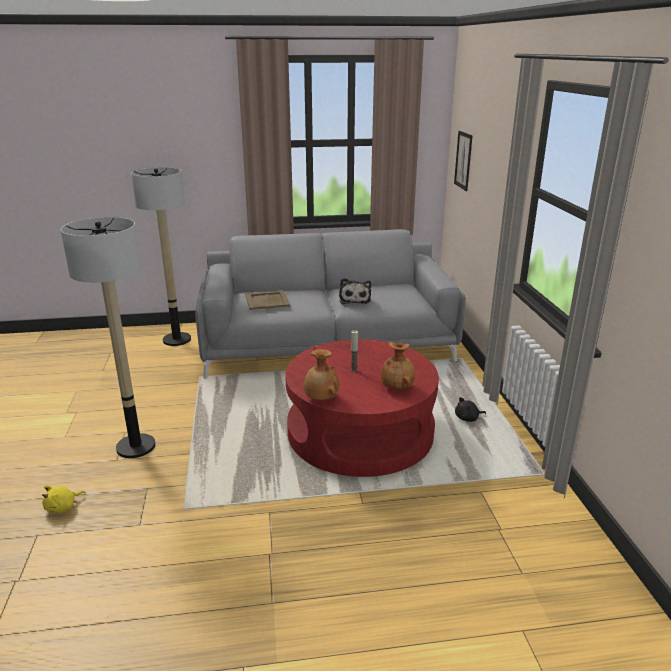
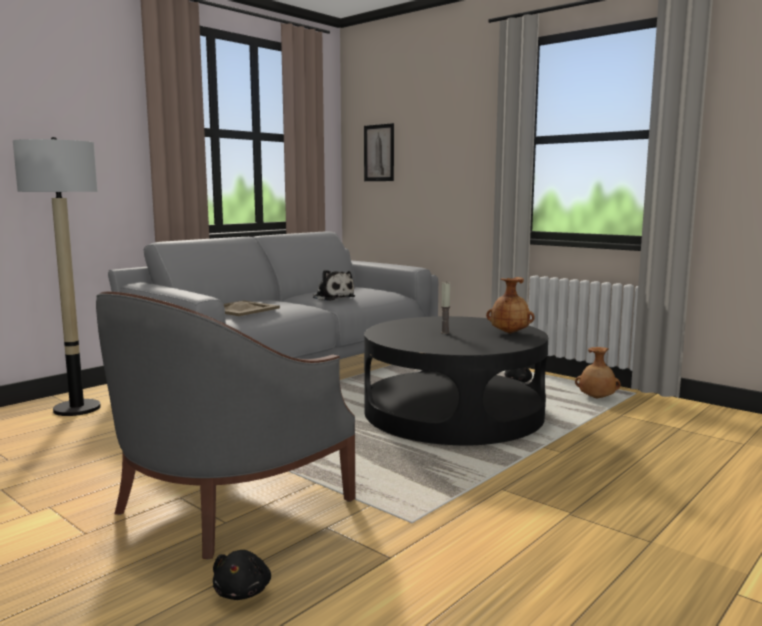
camera: 40 degrees left, 15 degrees down
(63, 507) = (243, 591): yellow plush toy -> black plush toy
(135, 446) = (226, 502): floor lamp -> grey armchair
(321, 398) = (467, 350): brown vase -> brown vase (596, 398)
(360, 431) = (453, 413): red coffee table -> black coffee table

